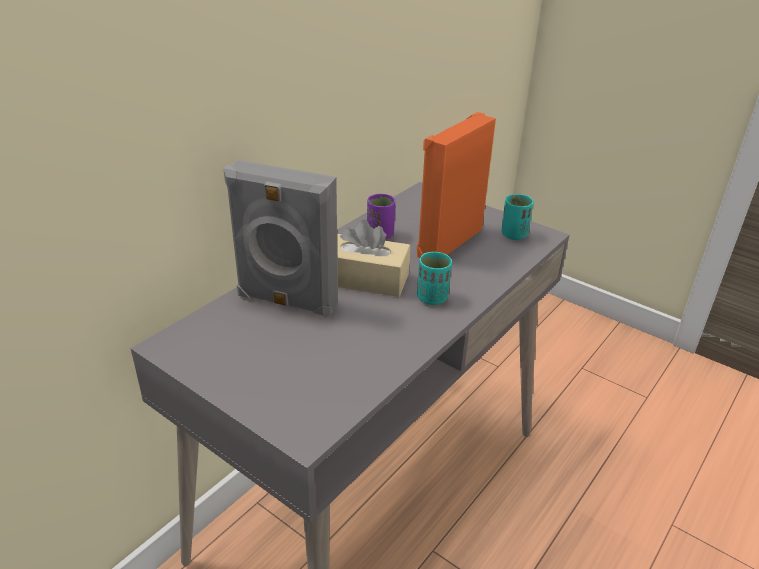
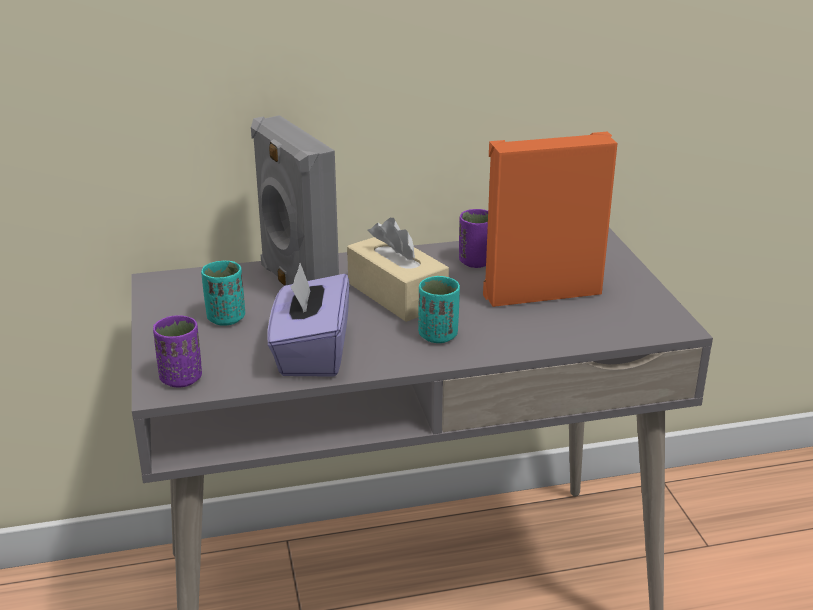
camera: 40 degrees right, 5 degrees down
(308, 419) = (181, 378): none -> purple cup
(372, 350) = (311, 353): none -> purple tissue box
(514, 235) = (634, 313): turquoise cup -> turquoise cup (226, 318)

